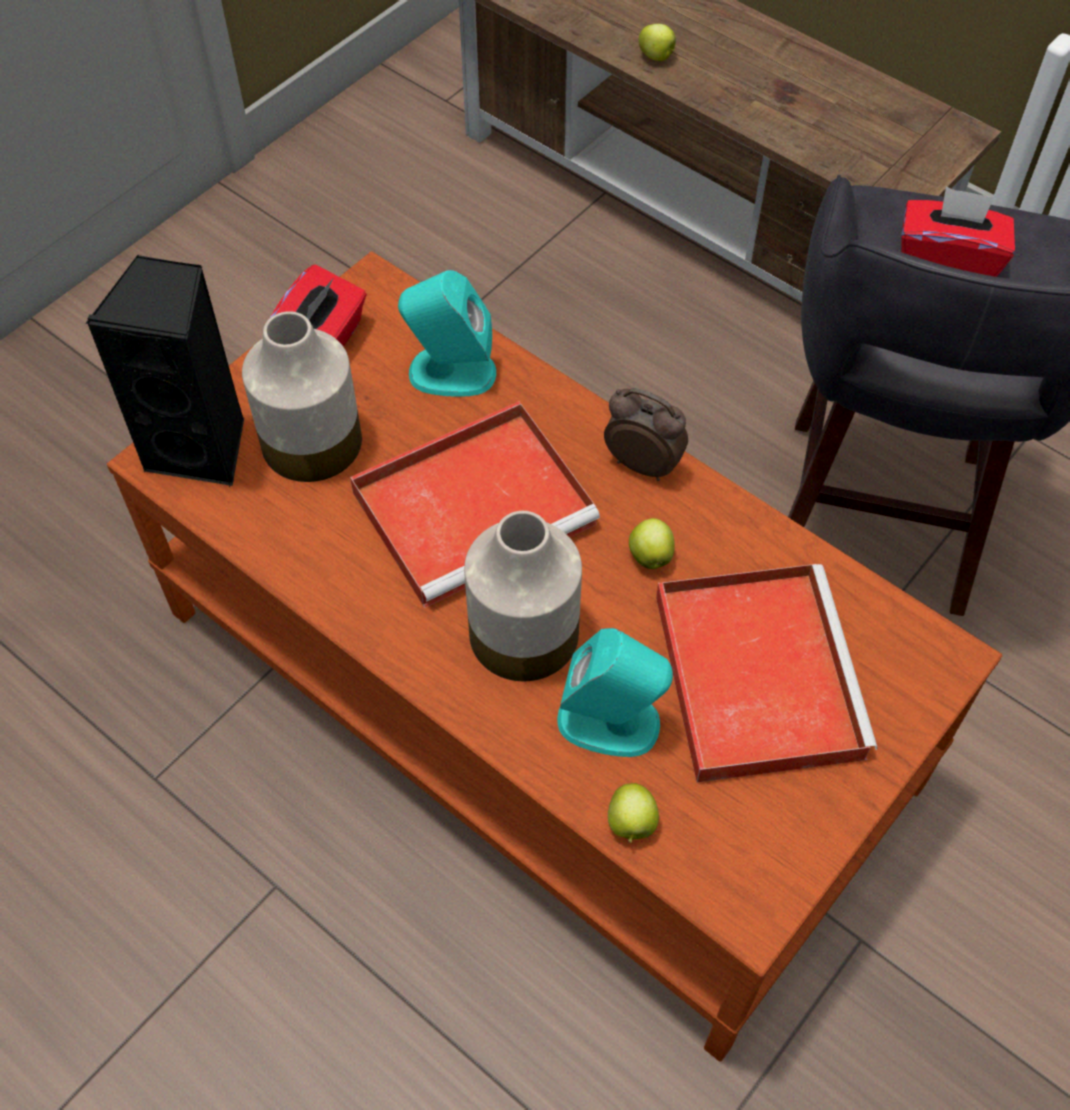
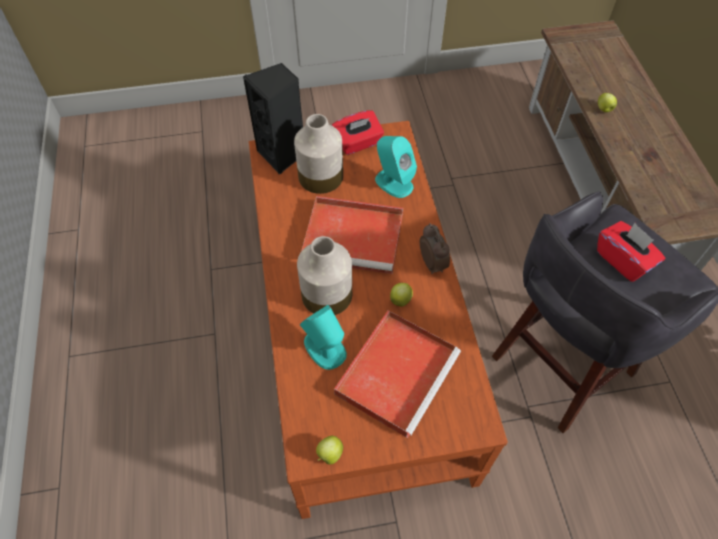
camera: 40 degrees right, 0 degrees up
(631, 824) = (296, 390): apple -> apple (329, 454)

